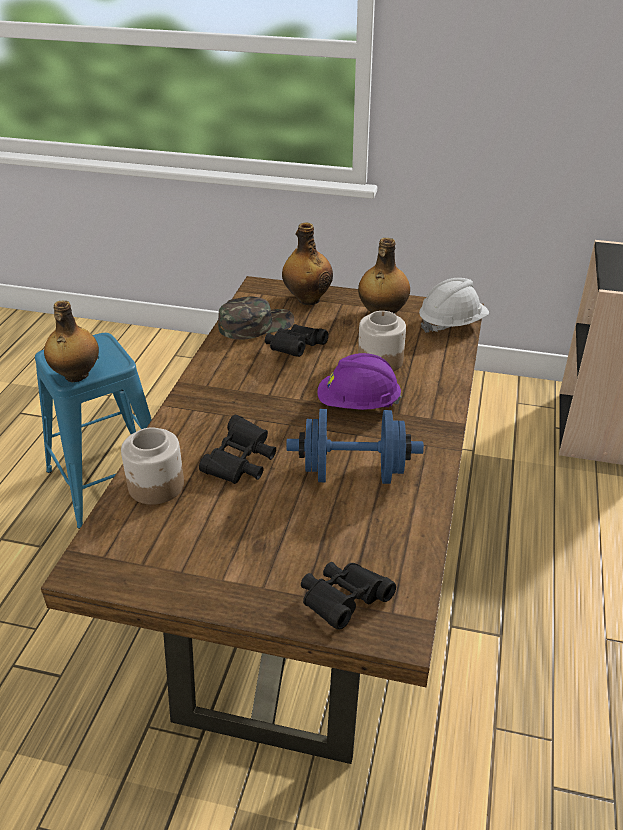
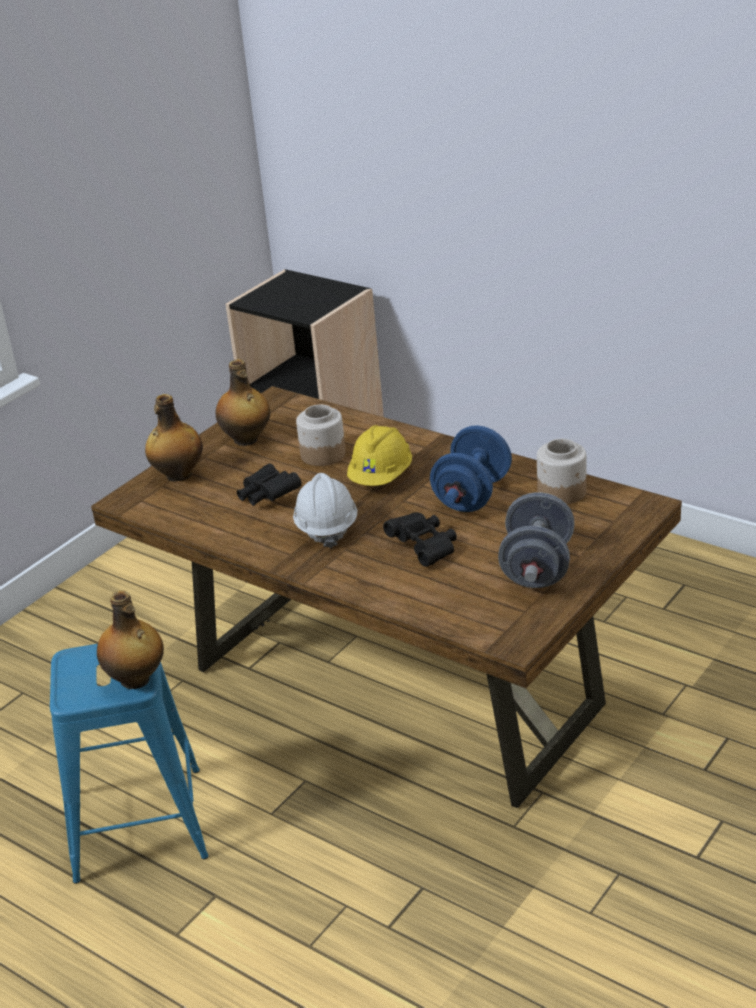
camera: 65 degrees left, 5 degrees down
(156, 486) = (428, 596): jar -> jar (562, 492)
(227, 556) = (537, 568): none -> grey dumbbell
(256, 324) = (201, 512): green cap -> none
(343, 602) = (610, 523): black binoculars -> none
(358, 405) = (381, 477): purple hard hat -> yellow hard hat
(451, 324) = (293, 408): white hard hat -> white hard hat (326, 527)

